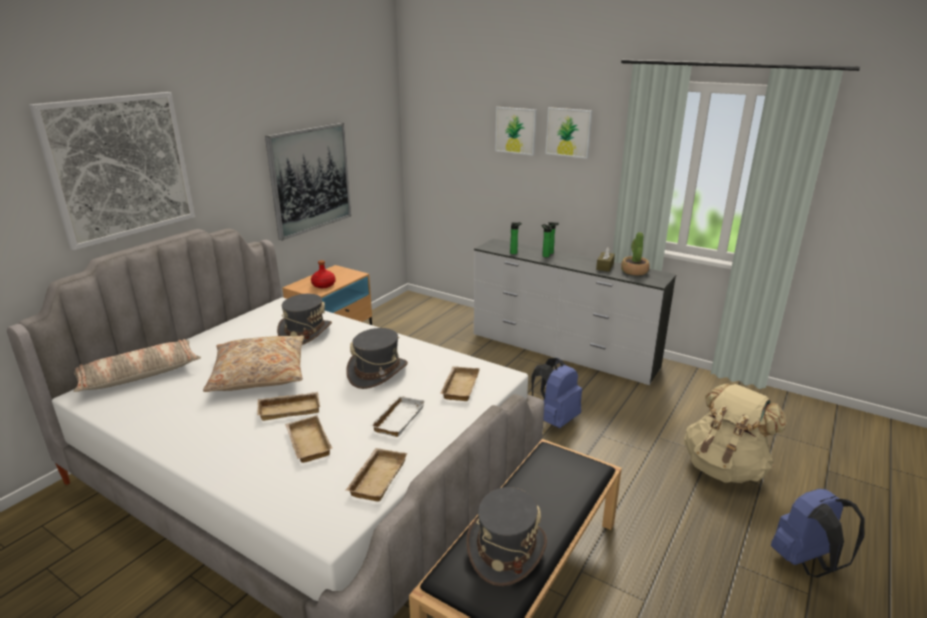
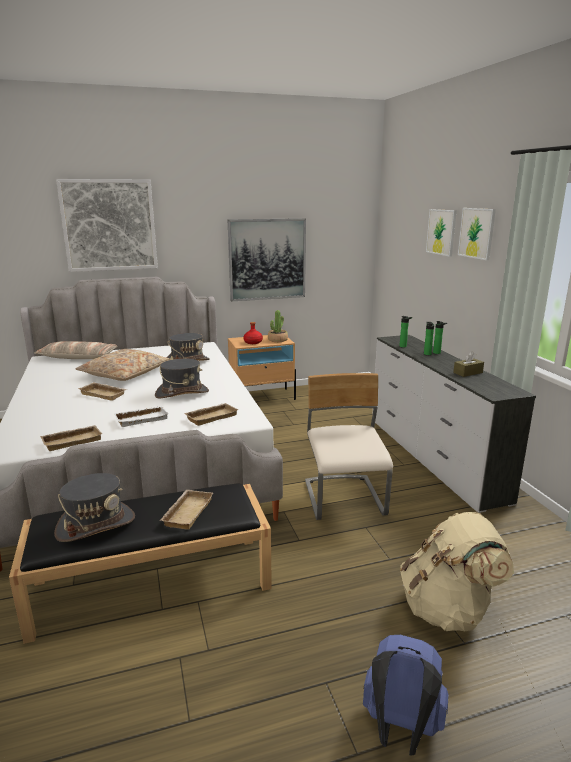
camera: 40 degrees right, 5 degrees down
(306, 443) = (78, 411): beige tray -> beige tray (187, 512)
(555, 419) = (344, 499): blue backpack -> beige chair
(634, 271) = (491, 382): potted plant -> potted plant (277, 340)

